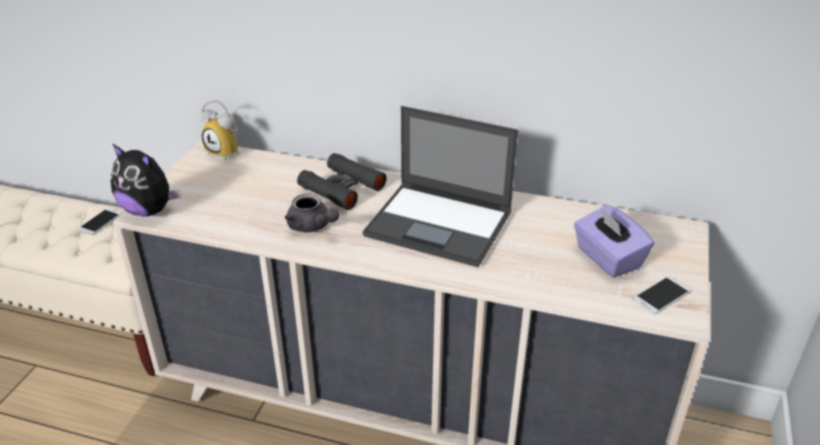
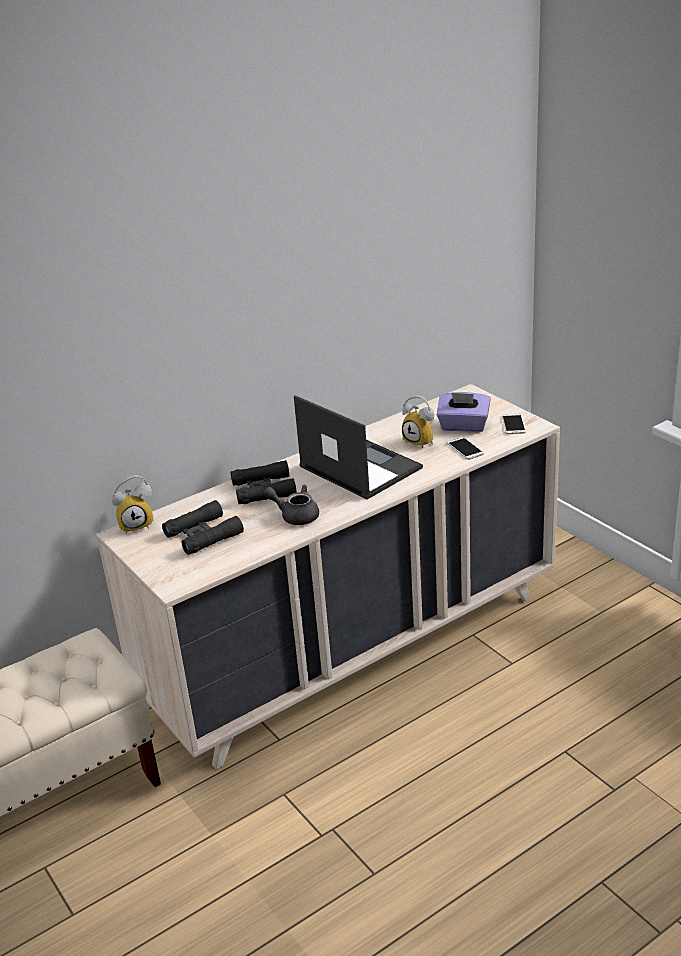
camera: 50 degrees left, 5 degrees down
(100, 222) = (30, 676): phone -> phone (465, 448)
(149, 210) = (174, 581): plush toy -> none
(237, 191) = (203, 535): none -> black binoculars
(312, 226) = (295, 515): grey teapot -> grey teapot turned 150 degrees counterclockwise
(440, 224) = (359, 467): laptop -> laptop turned 105 degrees counterclockwise
(538, 243) = (422, 441): none -> alarm clock

